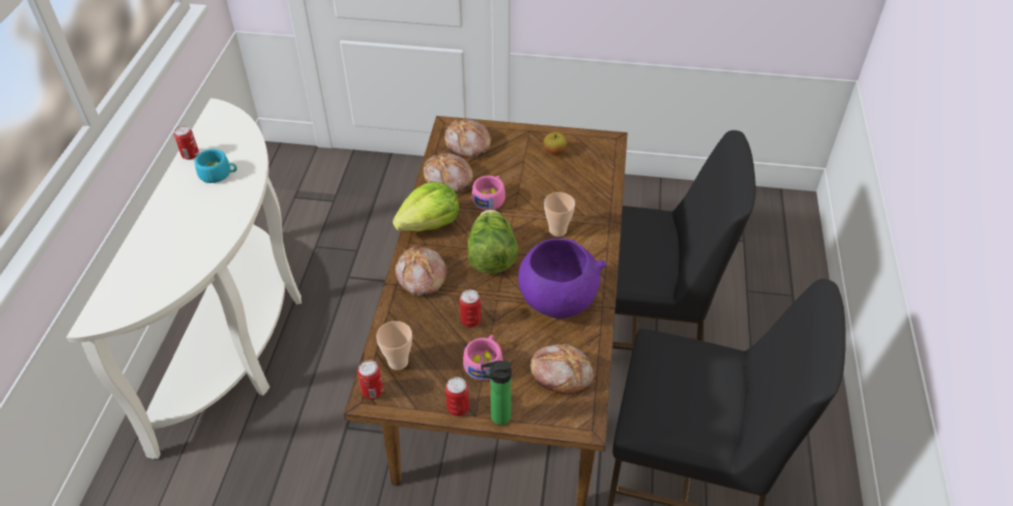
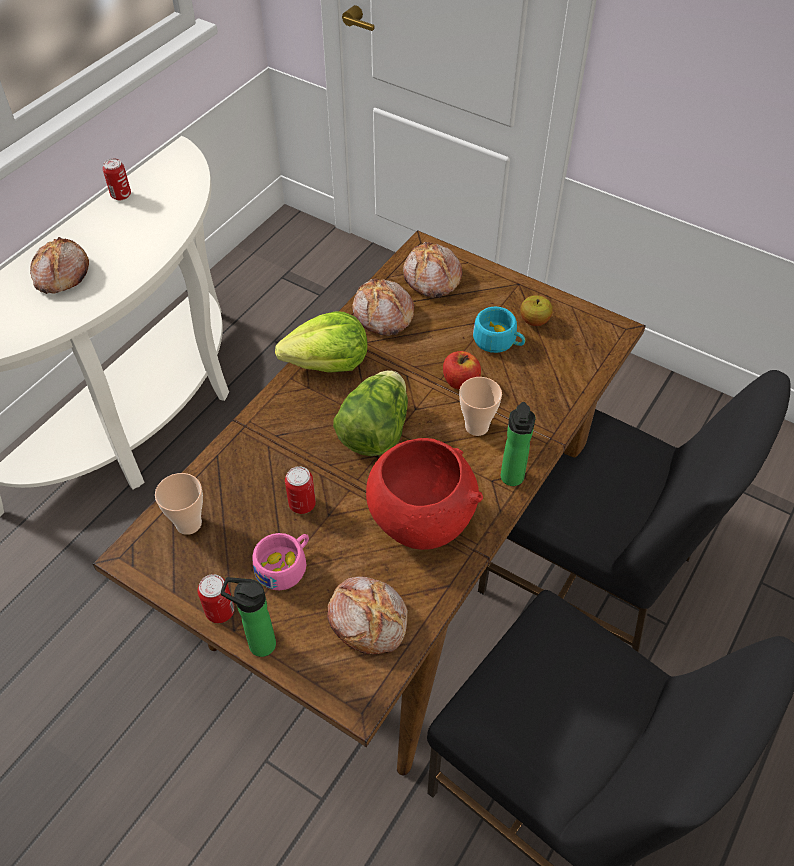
camera: 25 degrees right, 5 degrees up
(219, 174) = (135, 226): turquoise cup -> turquoise cup (498, 341)
(372, 391) = (139, 548): can -> none
(420, 277) = (277, 427): bread -> bread (61, 274)
(490, 198) = (418, 355): pink cup -> none
(529, 206) = (460, 381): none -> apple
(557, 301) = (421, 520): purple bowl -> red bowl
(600, 255) = (512, 480): none -> bottle

